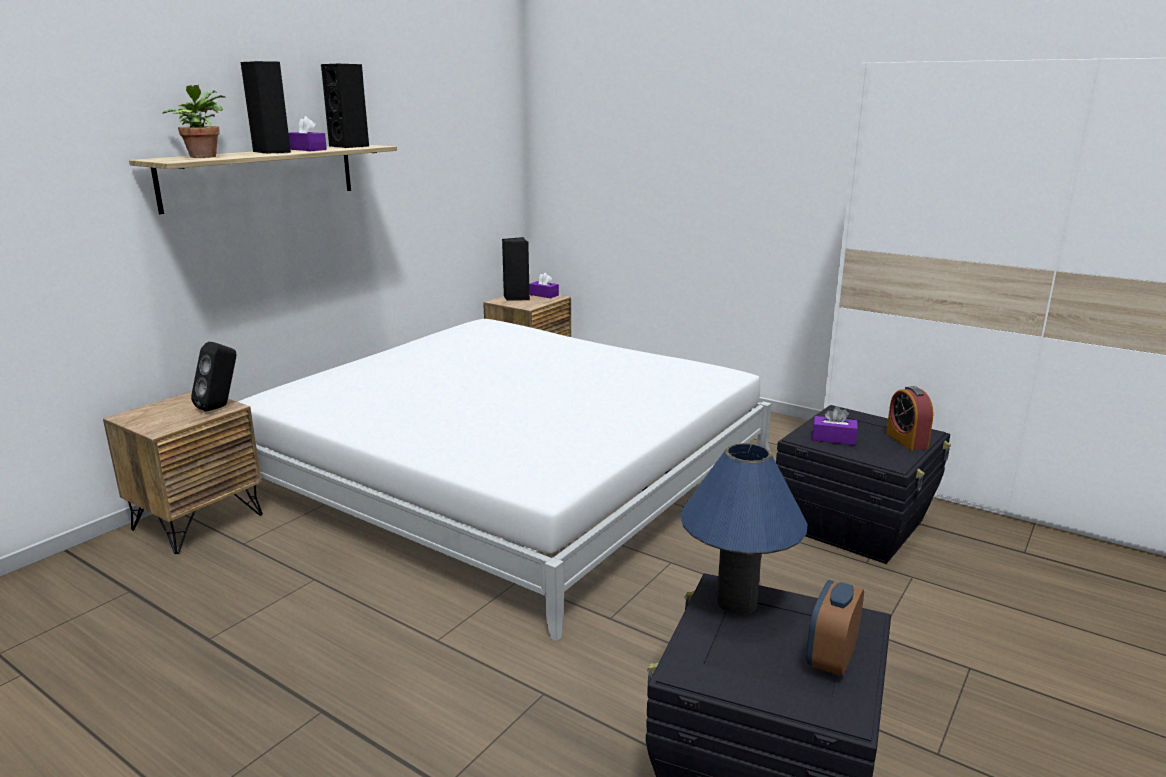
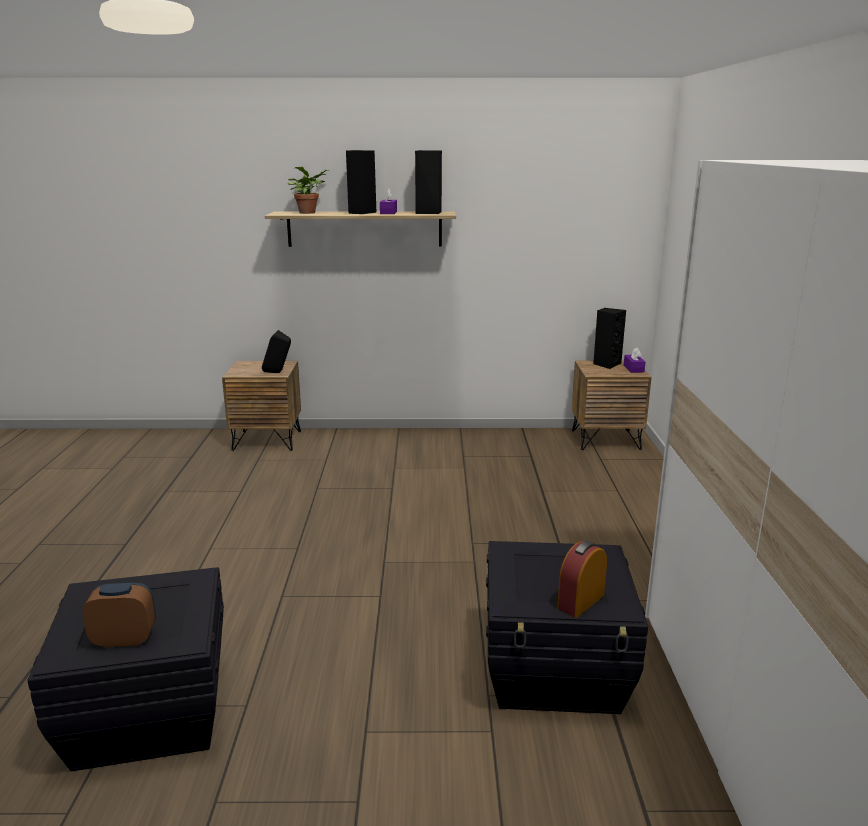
camera: 55 degrees right, 0 degrees up
(509, 471) = (437, 492): white bed -> none
(736, 603) = (180, 587): blue table lamp -> none
(833, 438) = (528, 563): purple tissue box -> none

